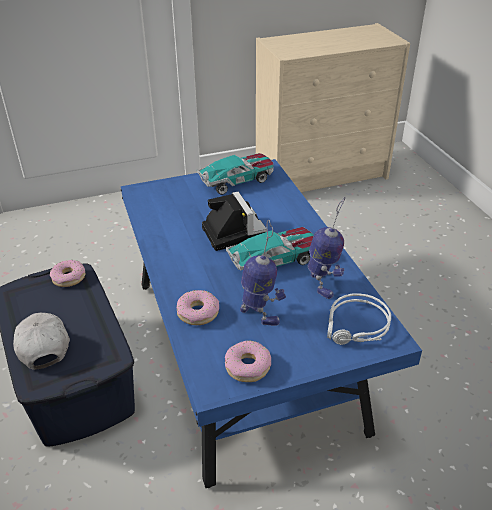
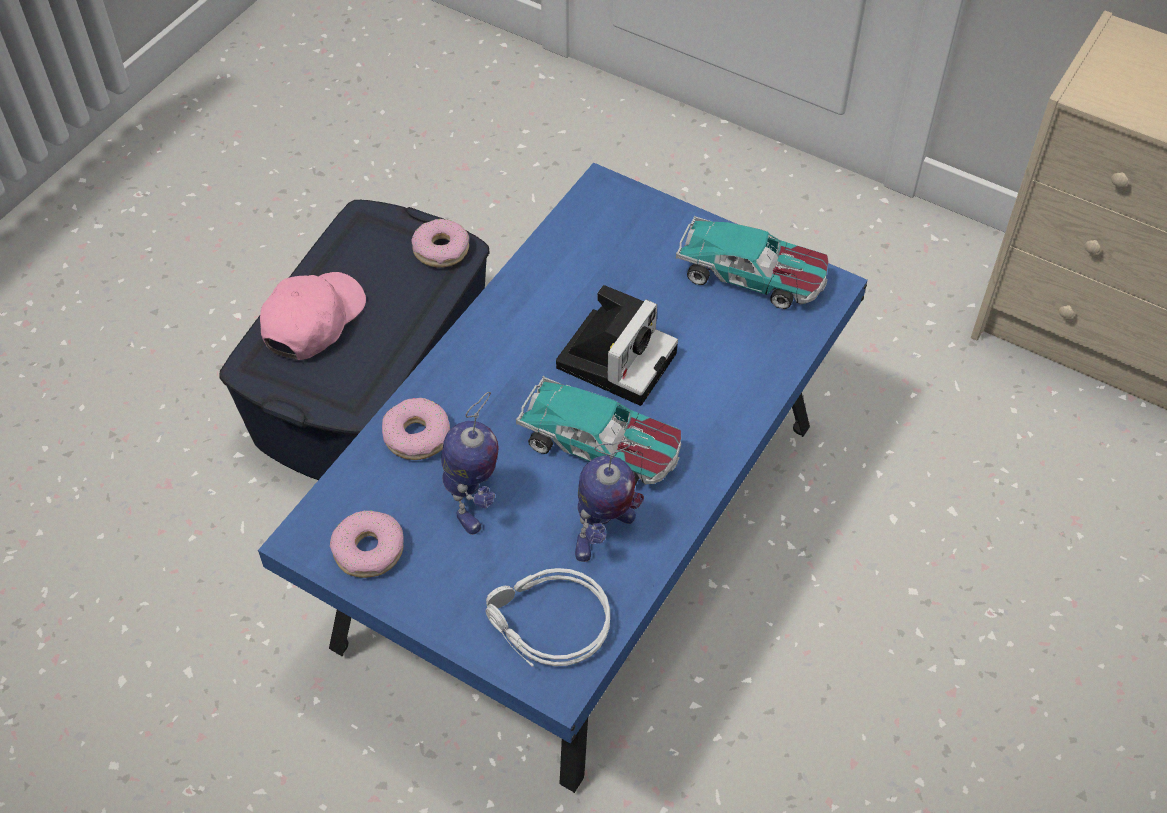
camera: 50 degrees right, 15 degrees up
(42, 344) = (313, 321): white cap -> pink cap

